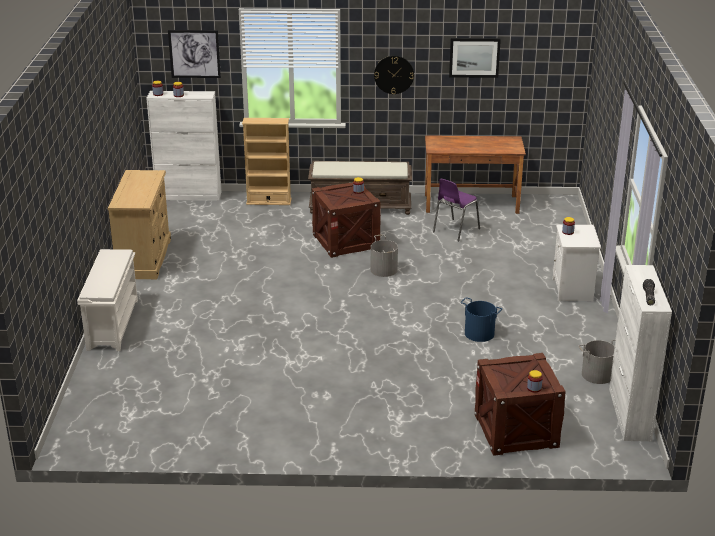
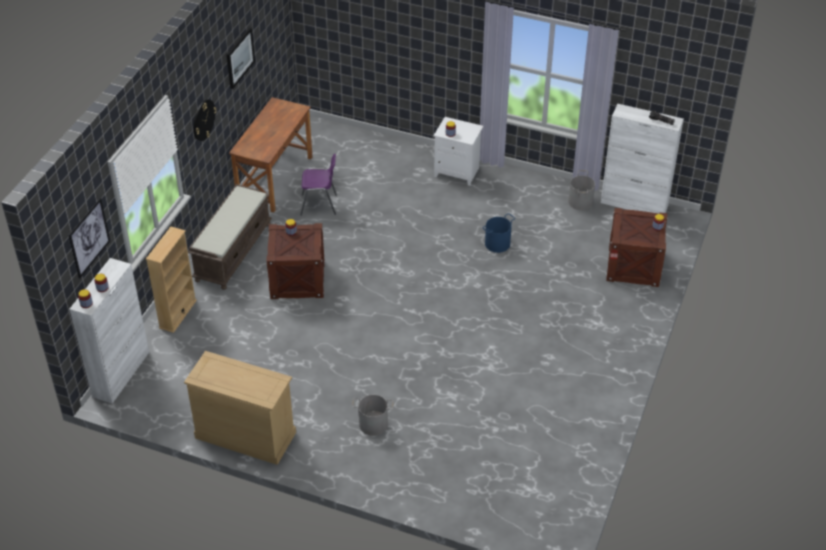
camera: 70 degrees left, 15 degrees up
(112, 324) = (368, 480): white shoe rack -> none
(384, 270) = (365, 269): grey bucket -> grey bucket (373, 424)
(455, 230) = (320, 205): purple chair -> purple chair turned 60 degrees counterclockwise

